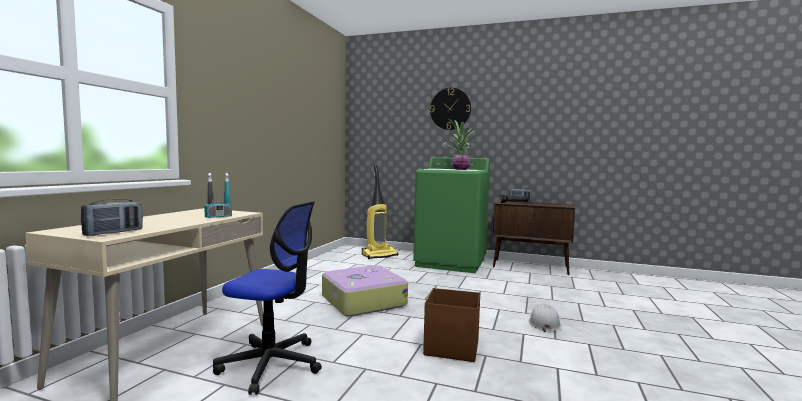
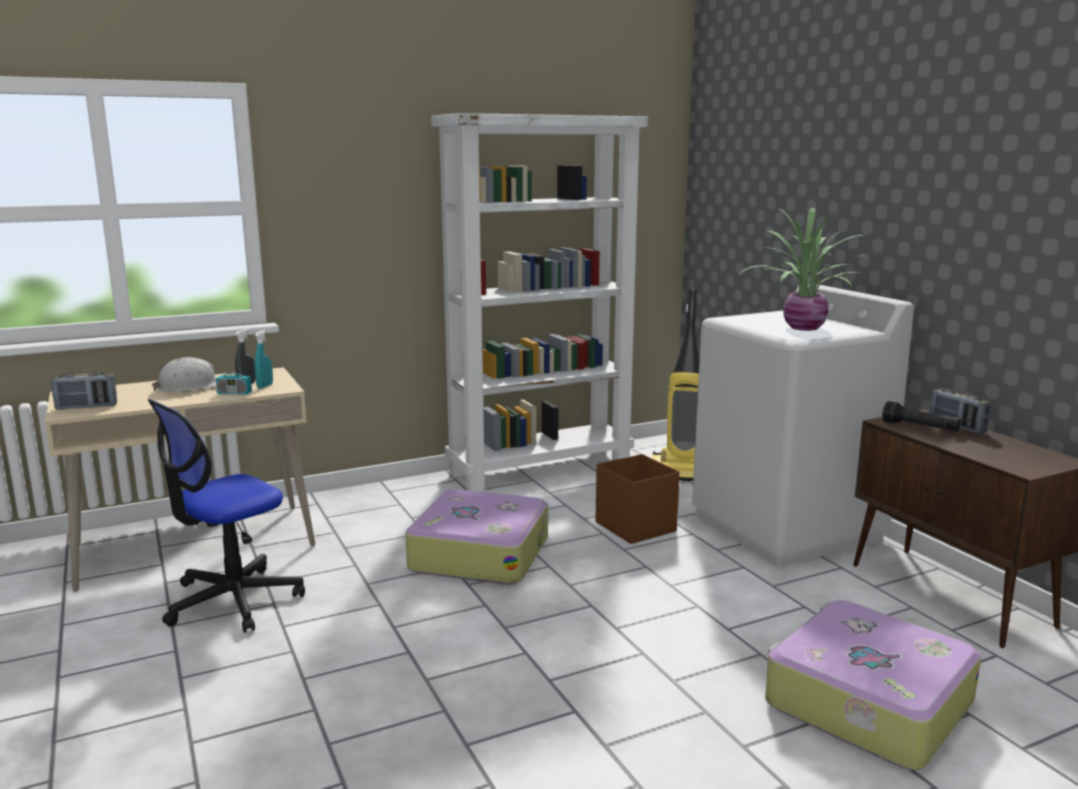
camera: 45 degrees right, 10 degrees up
(271, 364) = (233, 600): office chair -> office chair turned 75 degrees clockwise
(315, 266) = (541, 468): none -> white bookcase
(450, 109) = (852, 169): wall clock -> none
(451, 262) = (787, 527): green washing machine -> white washing machine
(451, 347) = (429, 676): brown storage box -> brown storage box (635, 526)
(544, 323) = (656, 713): white hard hat -> white hard hat (191, 387)
(577, 298) = (865, 703): none -> suitcase

